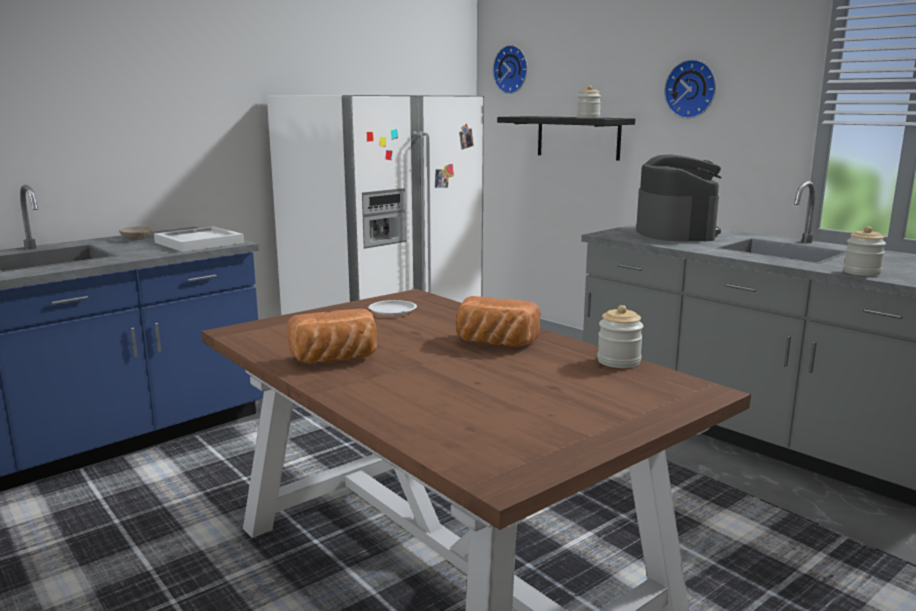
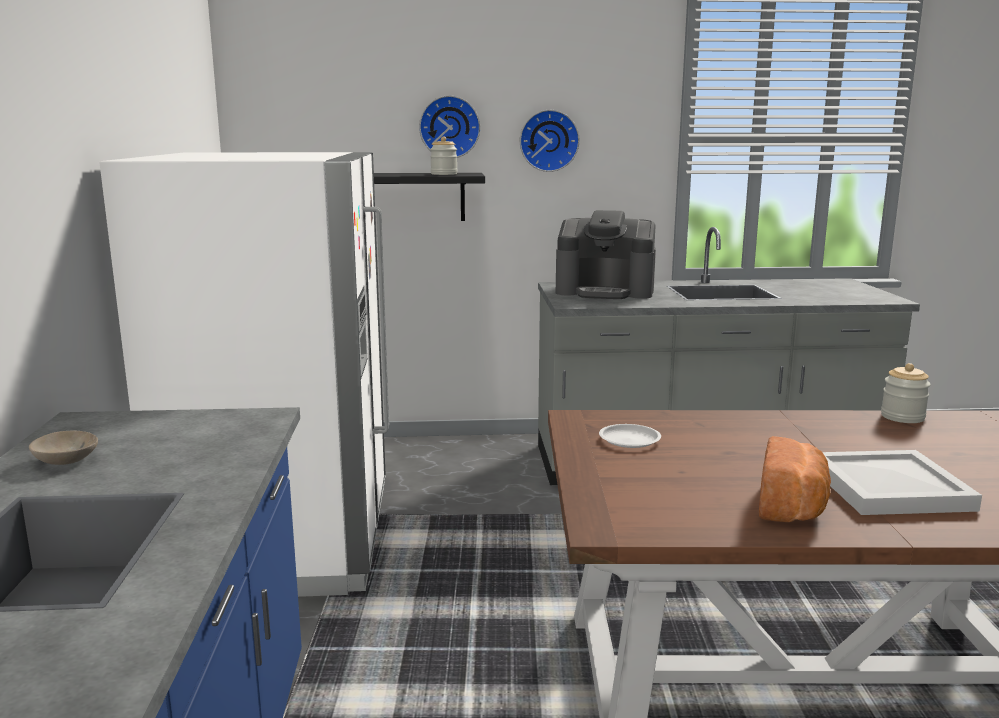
camera: 50 degrees left, 0 degrees up
(198, 242) = (209, 432): white tray -> white tray (888, 488)
(494, 343) = (806, 436): bread -> none
(512, 69) = (288, 113): wall clock -> wall clock (449, 127)
(675, 232) = (605, 291): coffee machine -> coffee machine turned 150 degrees clockwise
(861, 272) = (825, 300): jar -> none

